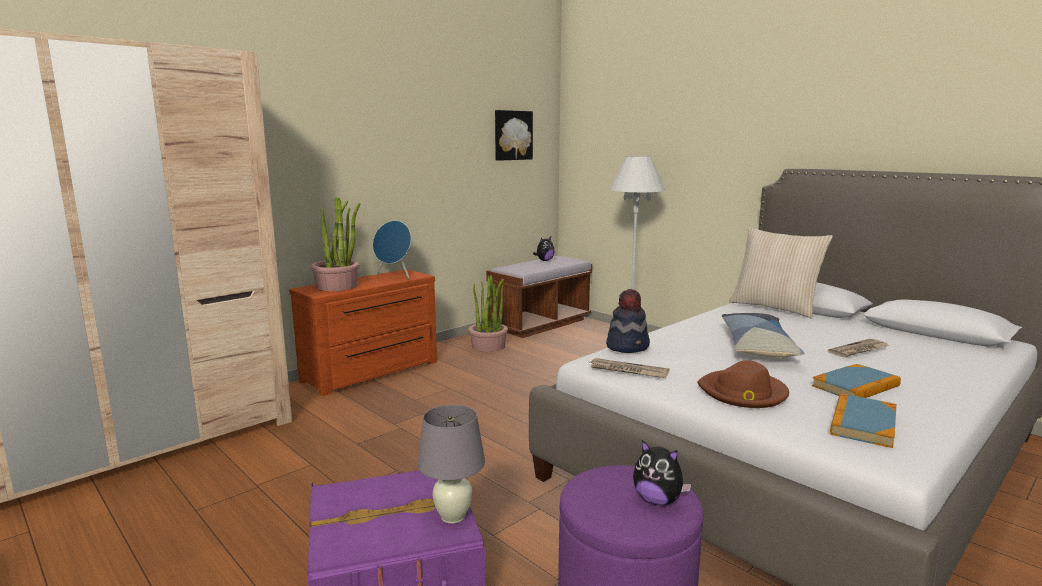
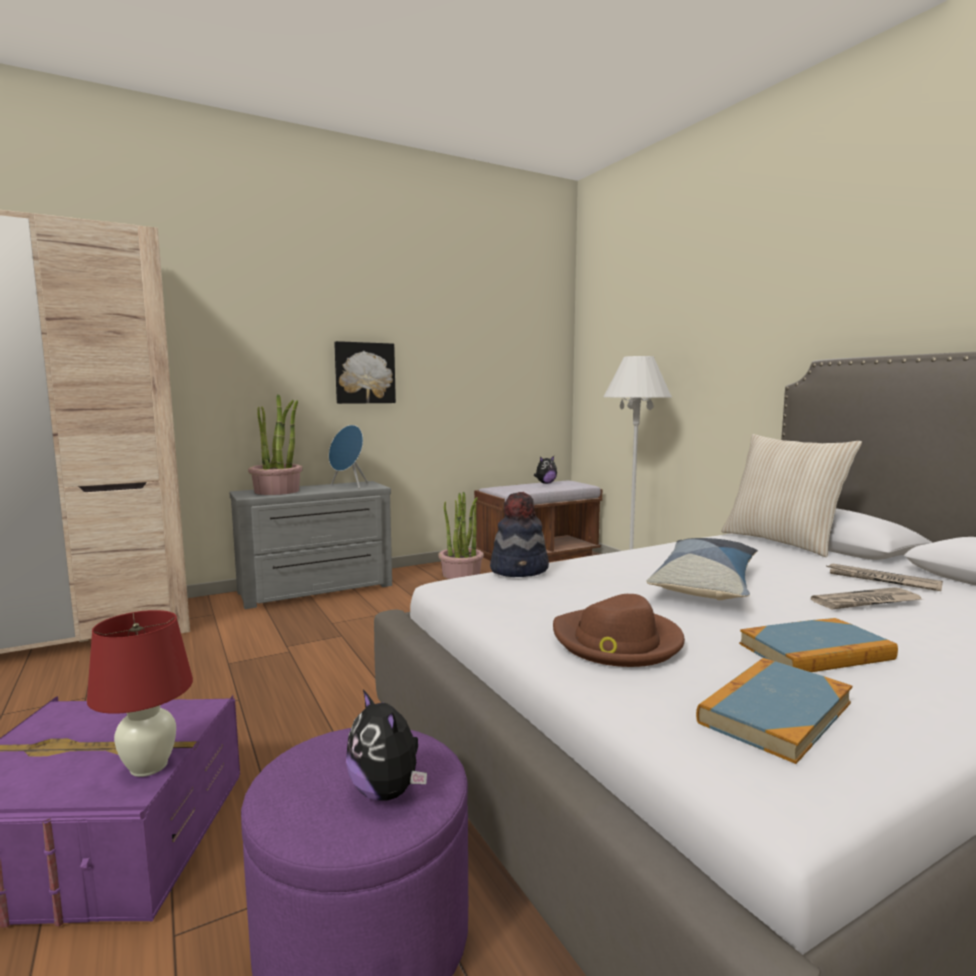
camera: 15 degrees right, 5 degrees down
(372, 372) = (317, 590): brown dresser -> grey dresser
(453, 516) = (149, 767): grey table lamp -> red table lamp
(512, 135) = (511, 342): picture -> picture (364, 373)
(627, 371) = (485, 598): newspaper -> newspaper (881, 580)

